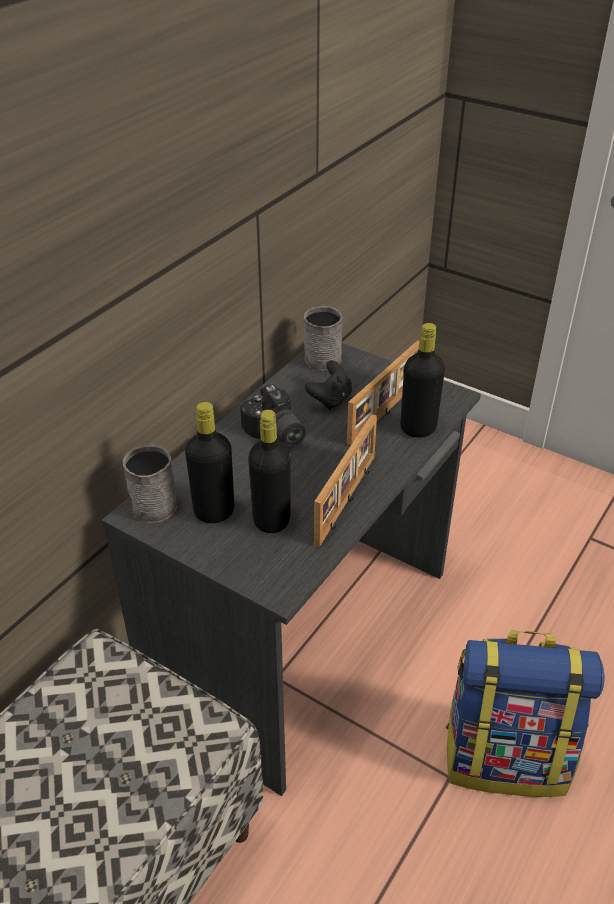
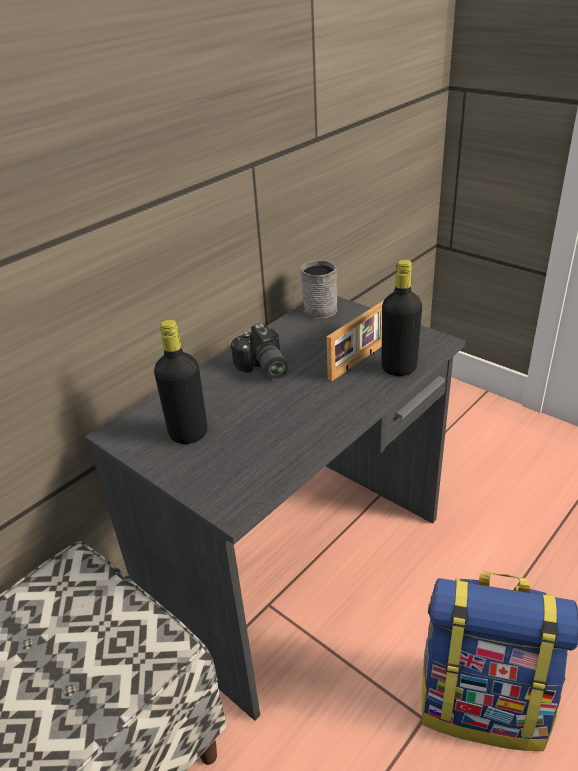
camera: 10 degrees right, 5 degrees down
(154, 501) = (136, 422): grey mug -> none
(271, 520) = (240, 444): black bottle -> none
(330, 399) = (320, 342): black game controller -> none
(347, 499) = (318, 428): picture frame -> none

